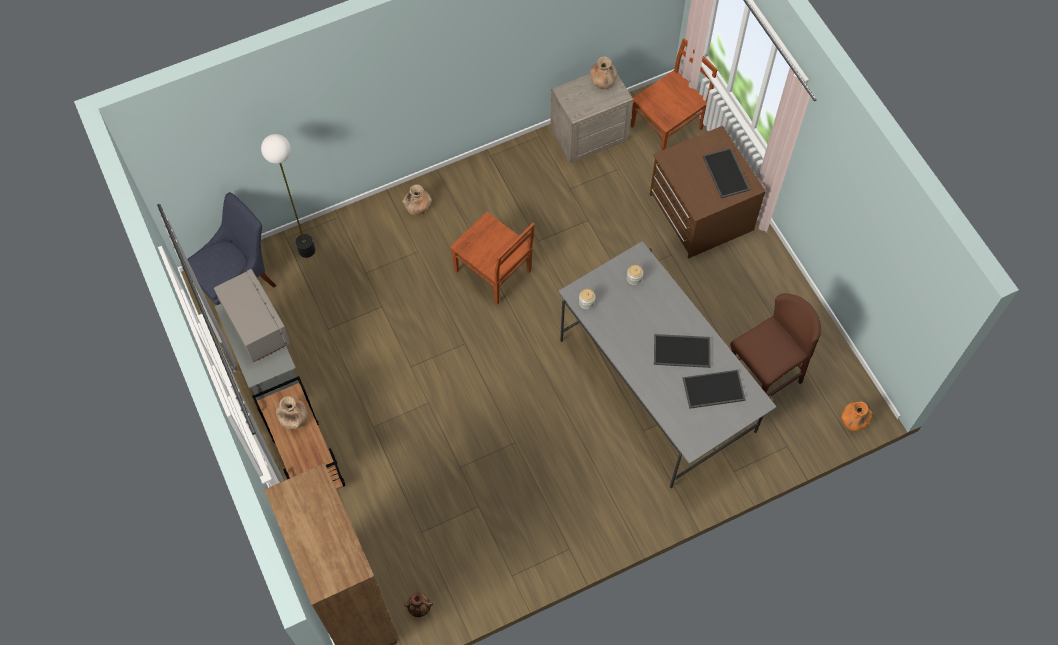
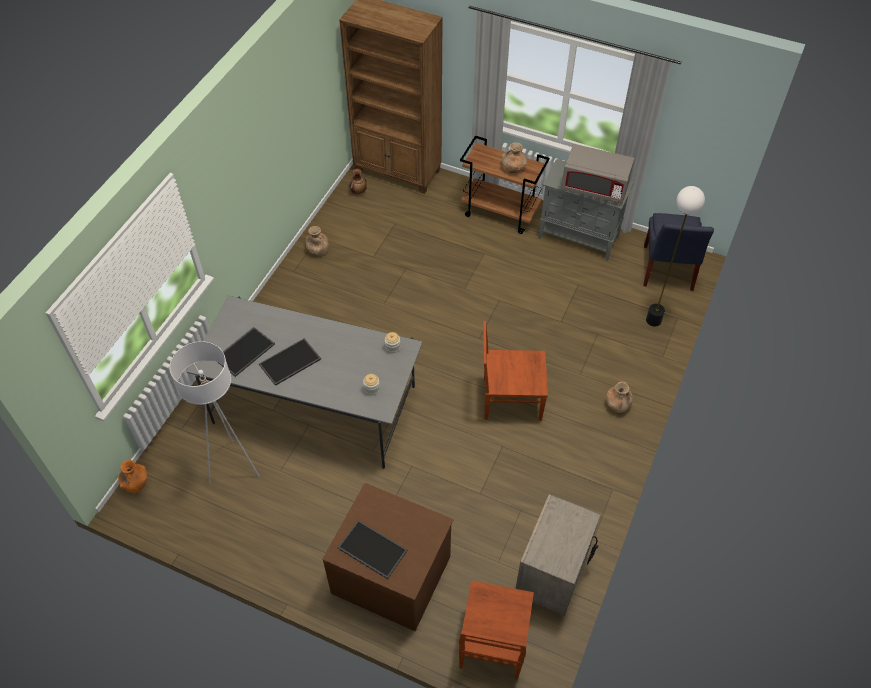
camera: 140 degrees right, 10 degrees down
(603, 82) = (563, 557): brown vase -> brown vase (317, 250)
(762, 379) = (233, 465): brown stool -> white floor lamp

